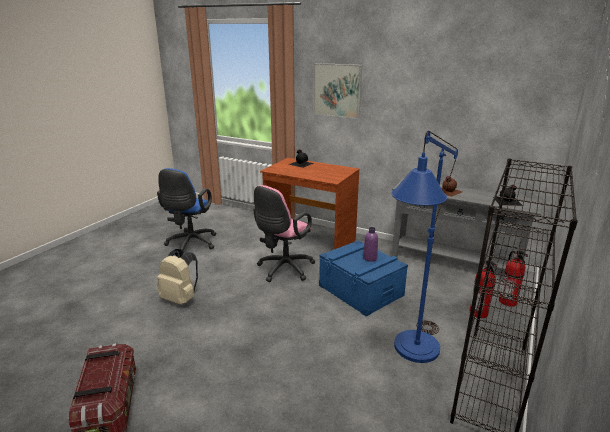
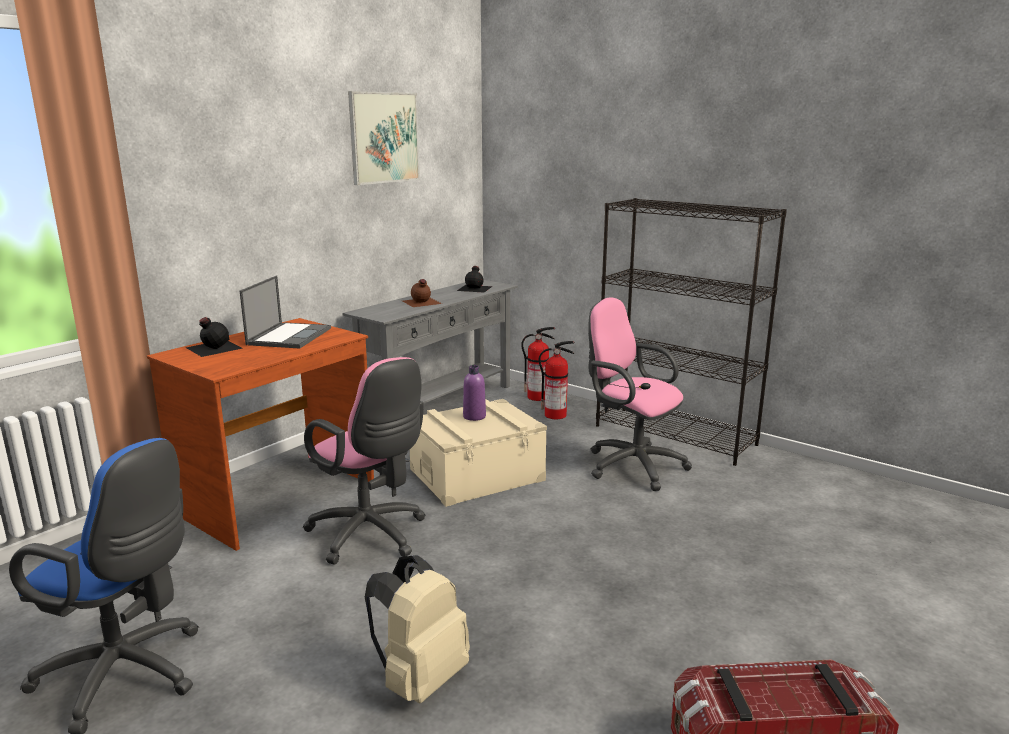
camera: 80 degrees left, 5 degrees down
(325, 171) = (289, 336): none -> laptop
(337, 90) = (204, 182): picture -> picture (384, 138)
(361, 290) = (477, 474): blue storage box -> beige storage box
(412, 355) = (630, 465): blue floor lamp -> pink office chair

